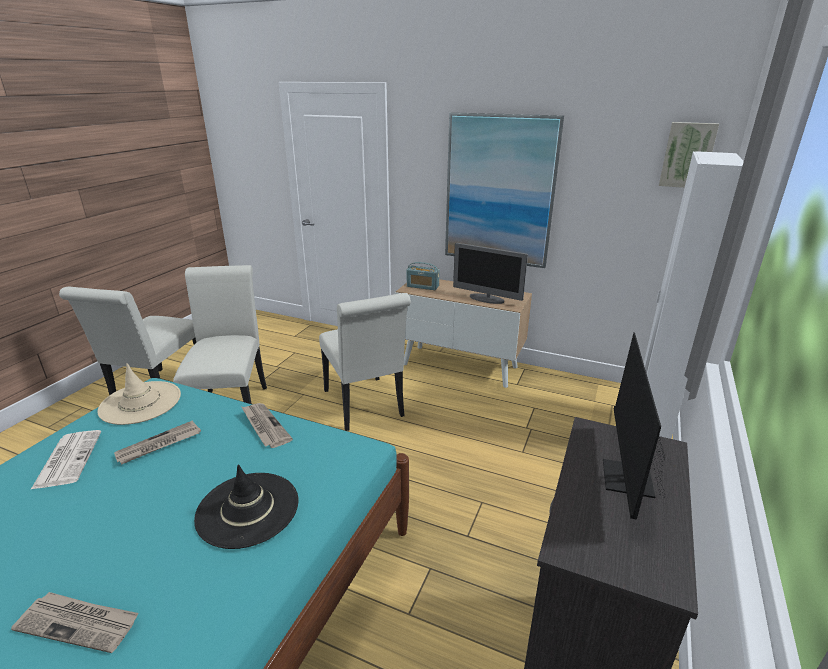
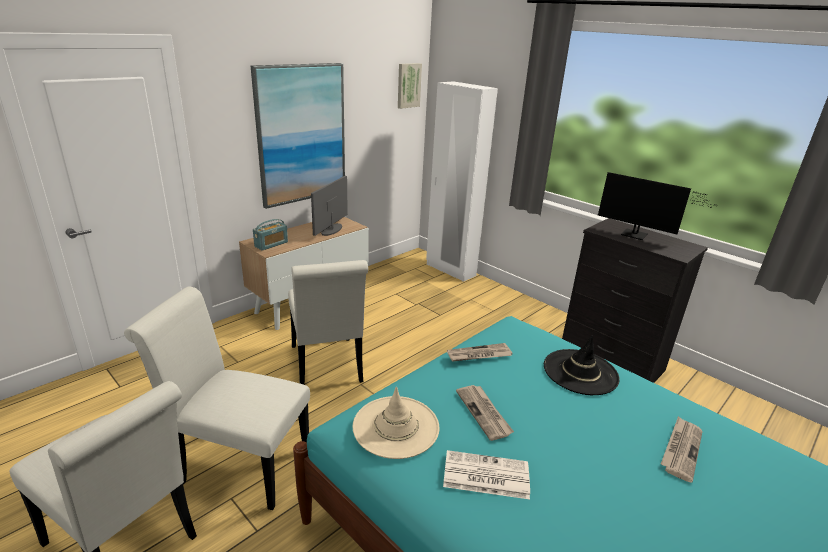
camera: 70 degrees left, 0 degrees up
(365, 406) = (327, 367): white chair -> white chair turned 75 degrees clockwise
(486, 299) = (331, 230): monitor -> monitor turned 150 degrees clockwise

